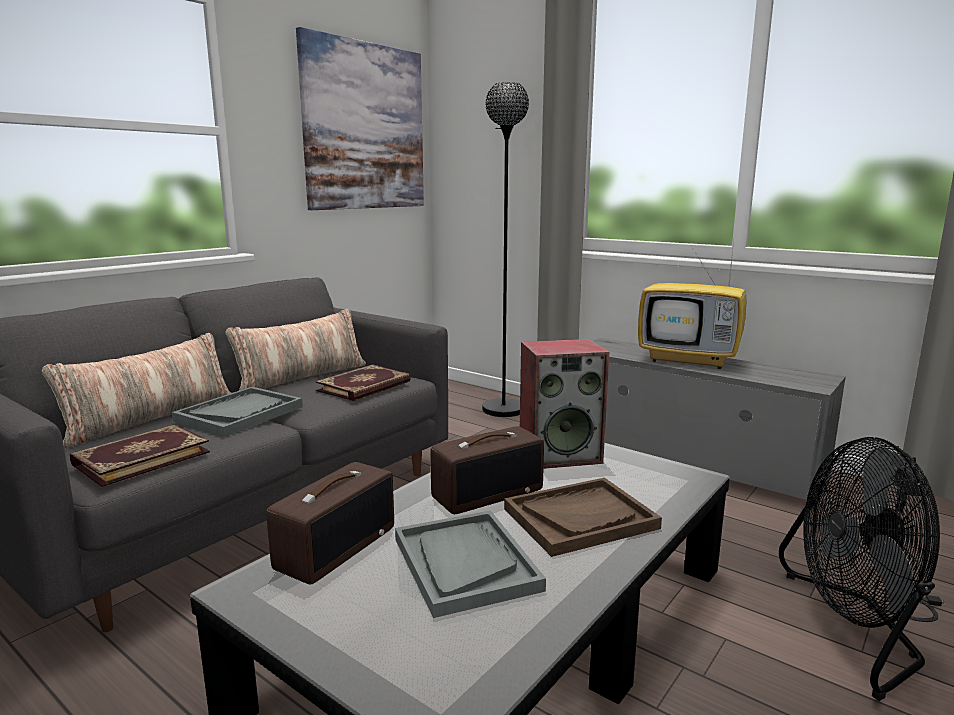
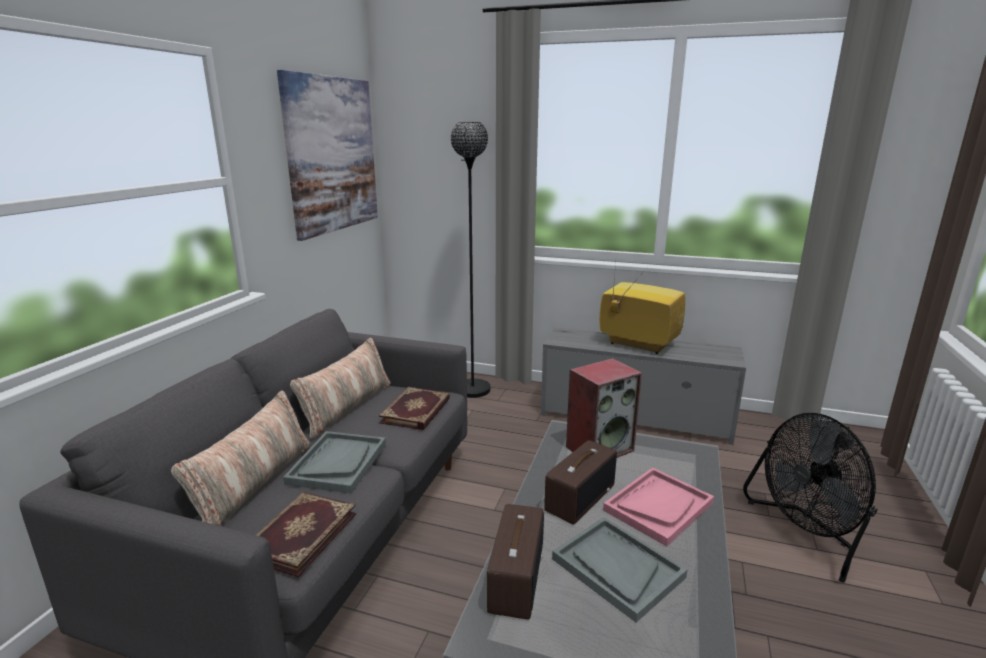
camera: 20 degrees left, 5 degrees up
(580, 518) = (658, 506): brown tray -> pink tray
(691, 360) = (636, 344): television -> television turned 150 degrees counterclockwise

